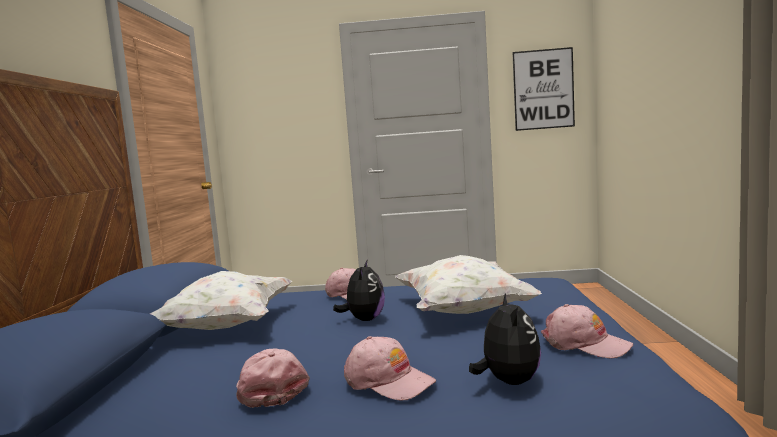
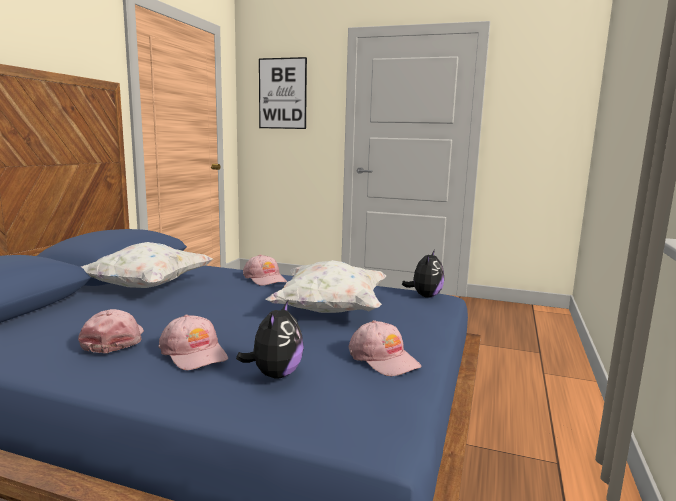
camera: 15 degrees right, 5 degrees up
(364, 319) = (245, 301): plush toy -> plush toy (425, 296)
(543, 89) = (540, 106): picture -> picture (282, 93)

